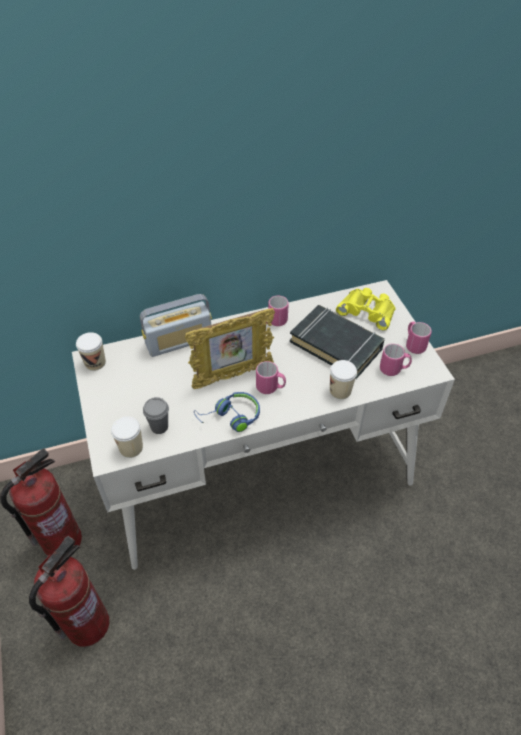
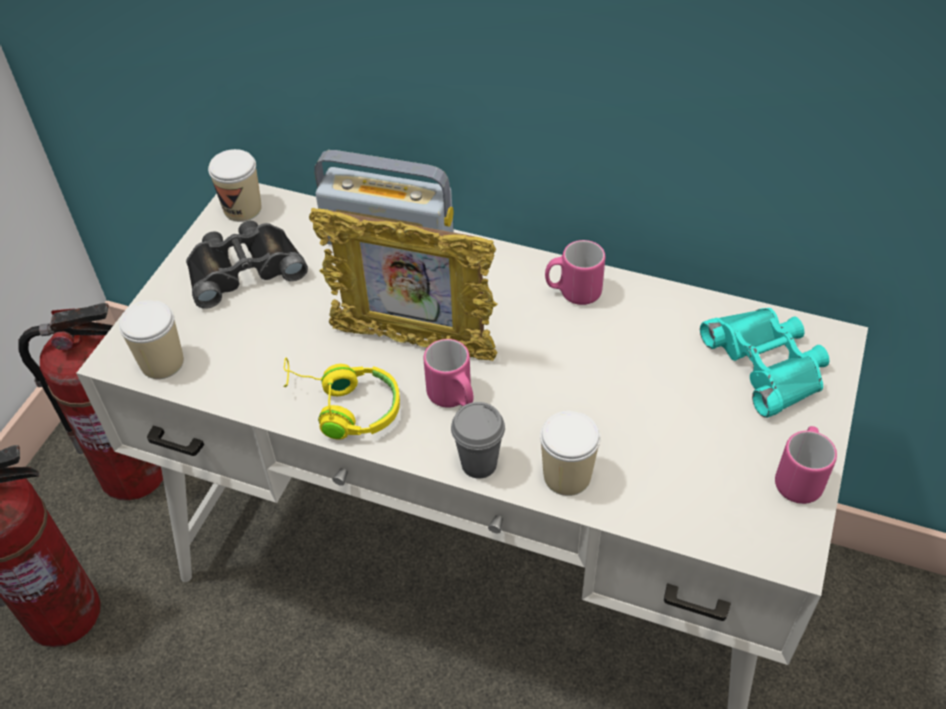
camera: 40 degrees right, 0 degrees up
(125, 388) = (243, 268): none -> black binoculars
(159, 427) = (229, 356): grey cup -> grey cup (479, 464)
(230, 417) = (343, 407): blue headphones -> yellow headphones
(336, 345) = (642, 392): black book -> none
(367, 311) = (767, 364): yellow binoculars -> turquoise binoculars
(394, 369) = (709, 500): pink mug -> none

